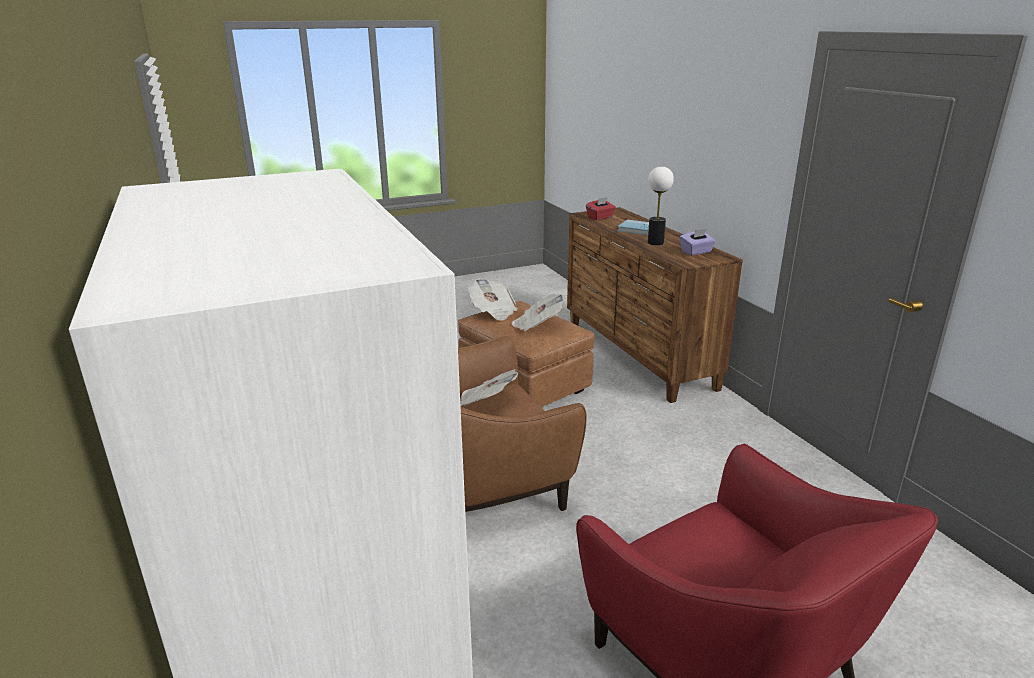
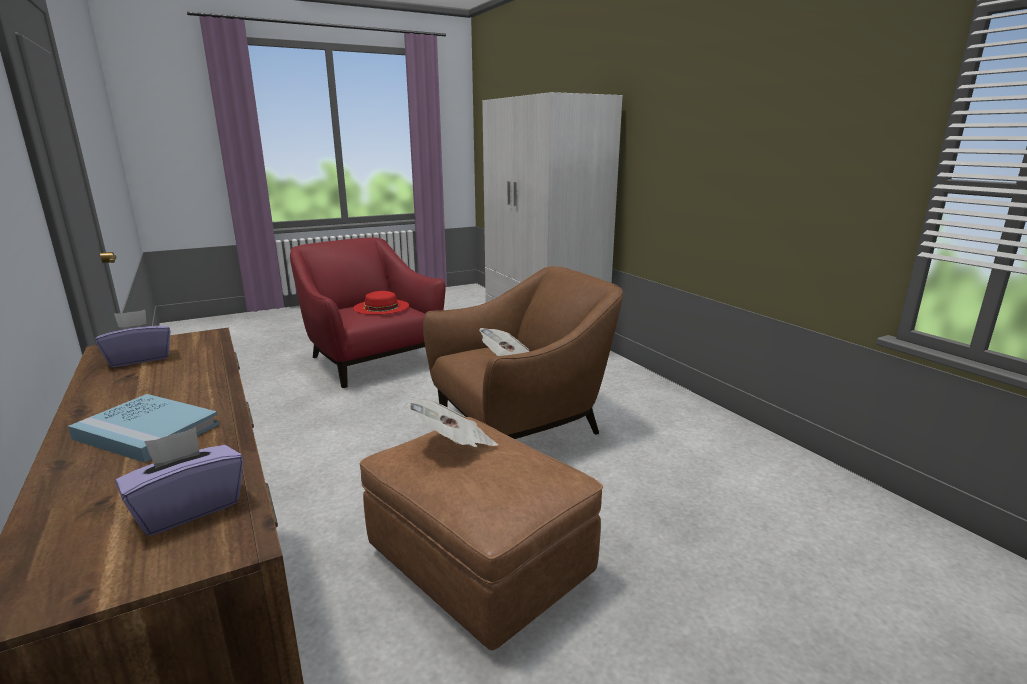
camera: 175 degrees right, 5 degrees down
(493, 311) = (536, 474): newspaper -> none
(600, 217) = (188, 508): red tissue box -> purple tissue box
(655, 243) = (181, 381): table lamp -> none
(699, 555) = (381, 307): none -> red hat

